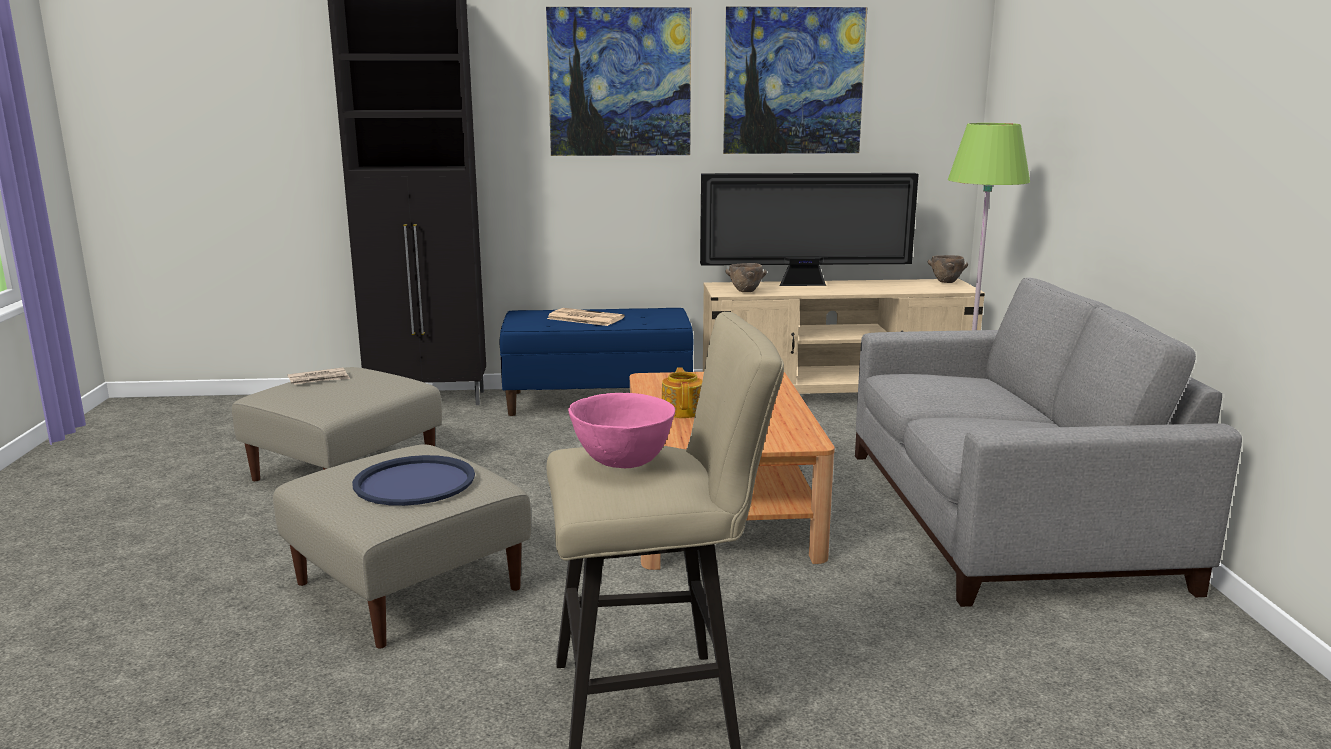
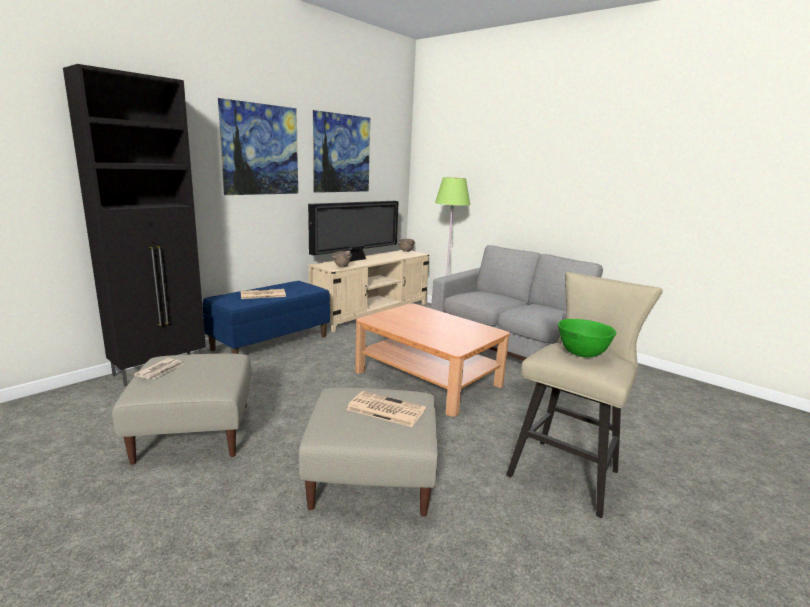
camera: 45 degrees left, 0 degrees up
(414, 482) = (384, 409): blue tray -> newspaper
(621, 461) = (581, 354): pink bowl -> green bowl
(682, 411) = (422, 331): teapot -> none

